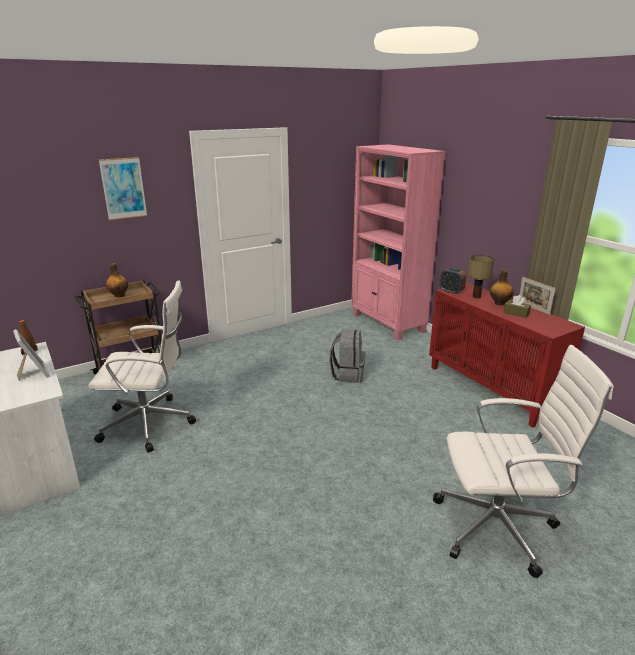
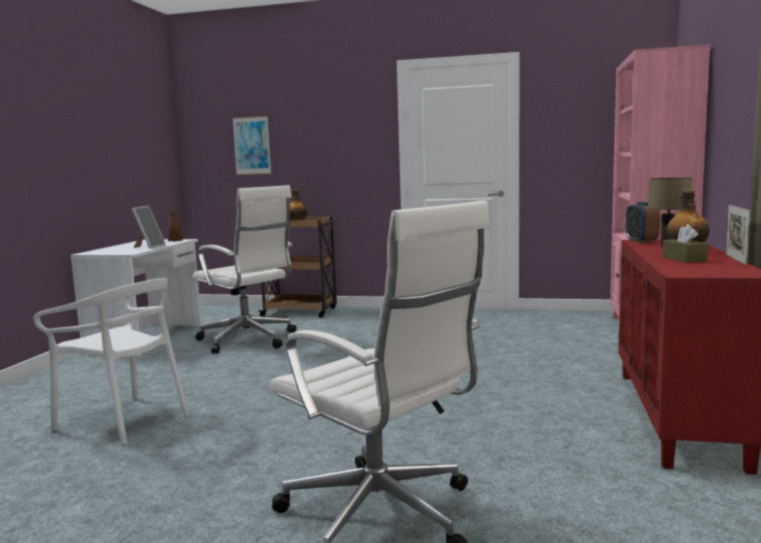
camera: 45 degrees right, 15 degrees down
(123, 188) = (325, 119): picture -> picture (252, 145)
(221, 557) = (124, 420): none -> white chair
(347, 374) = (492, 356): grey backpack -> none

